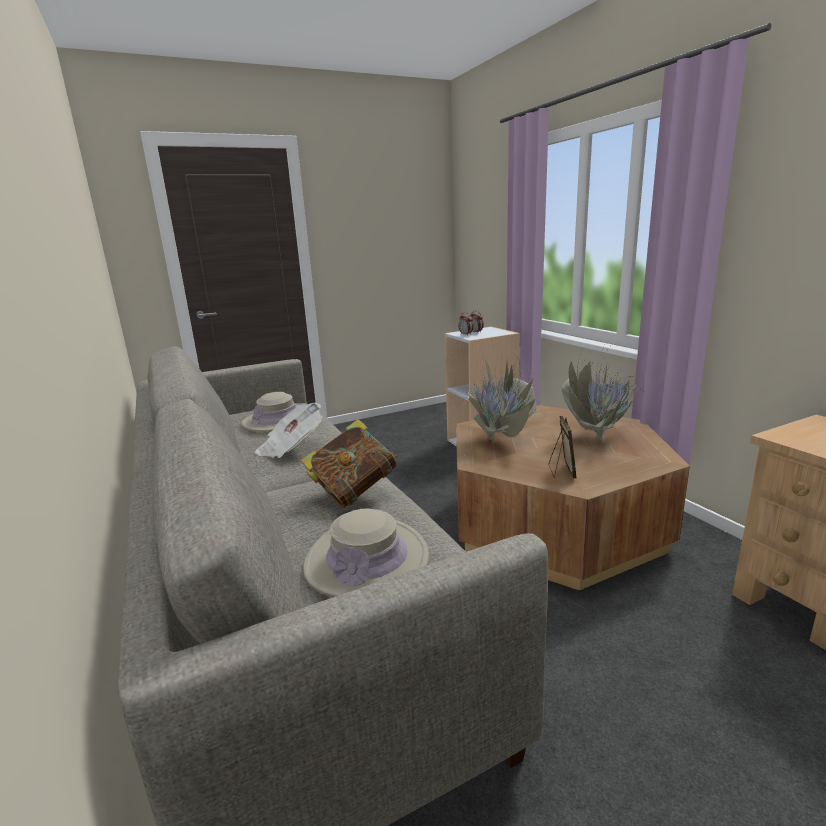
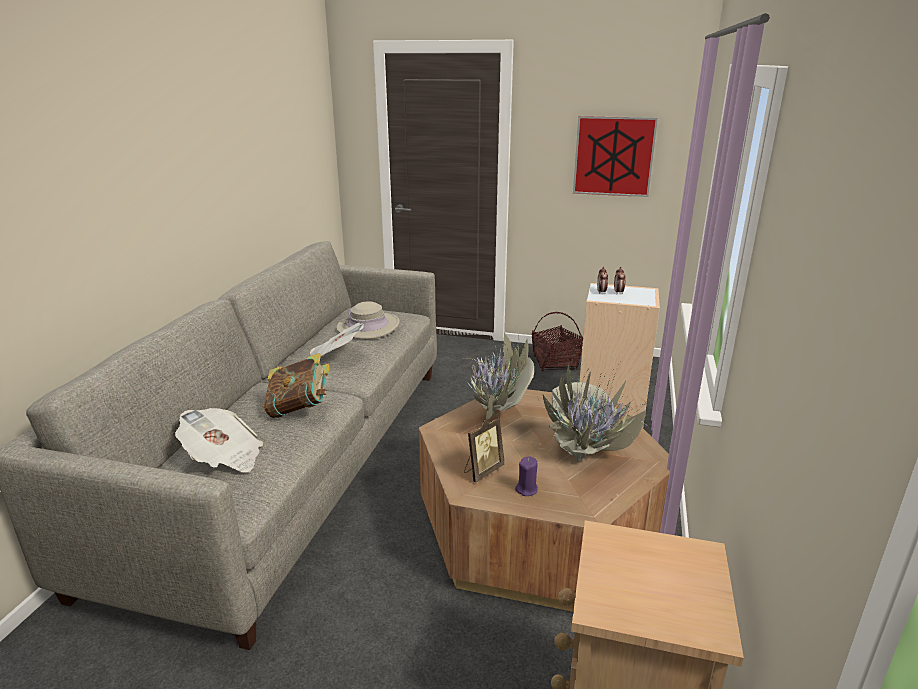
camera: 40 degrees right, 5 degrees up
(366, 560) = (224, 457): beige hat -> newspaper
(392, 426) = (555, 363): none -> basket
(395, 239) = (613, 156): none -> picture
(608, 467) = (526, 489): none -> purple candle

